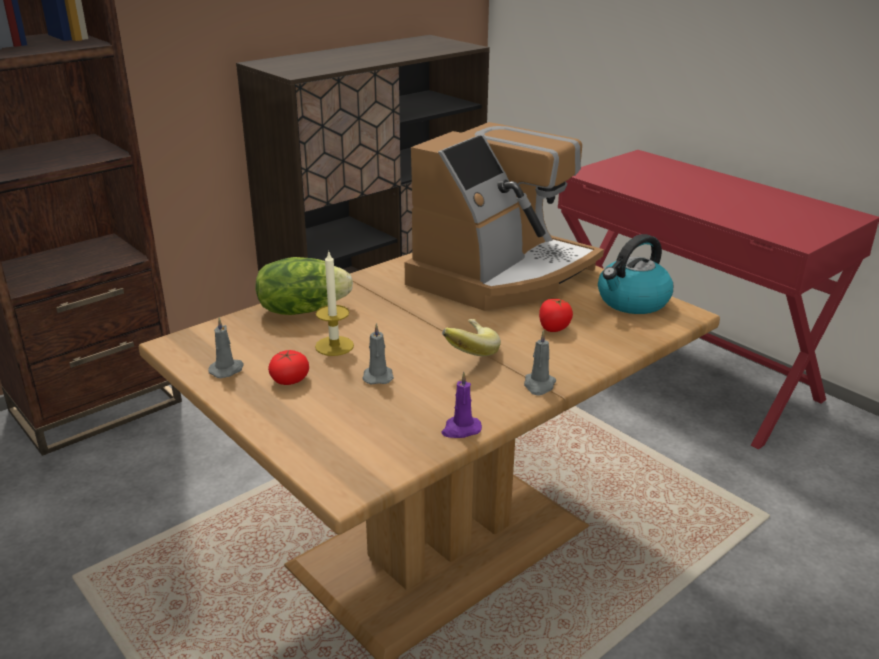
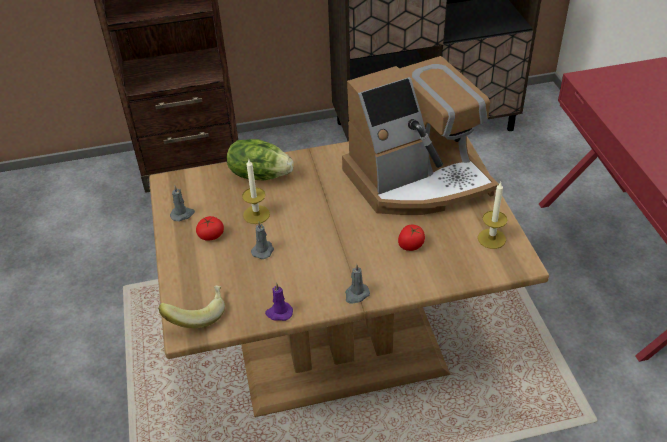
camera: 30 degrees right, 15 degrees up
(466, 352) = (333, 249): banana -> banana (197, 314)
(632, 302) = (491, 238): kettle -> candle

